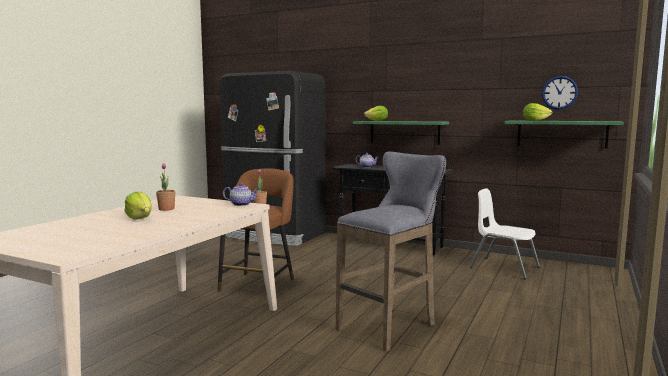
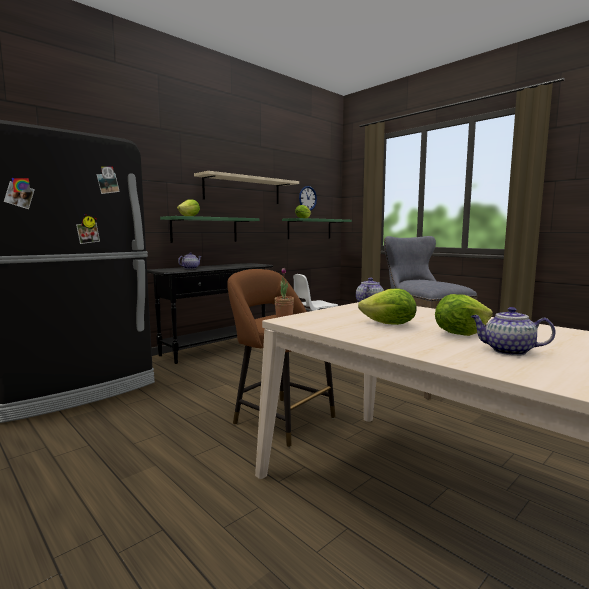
camera: 70 degrees left, 0 degrees up
(95, 223) = (507, 351): none -> teapot
(166, 209) = (389, 324): potted plant -> lettuce
(451, 91) = (243, 190): none -> beige shelf

